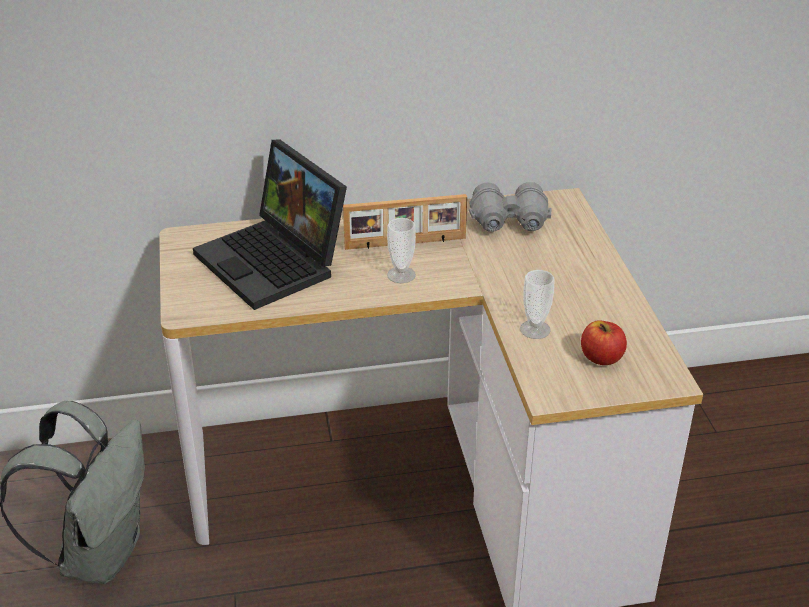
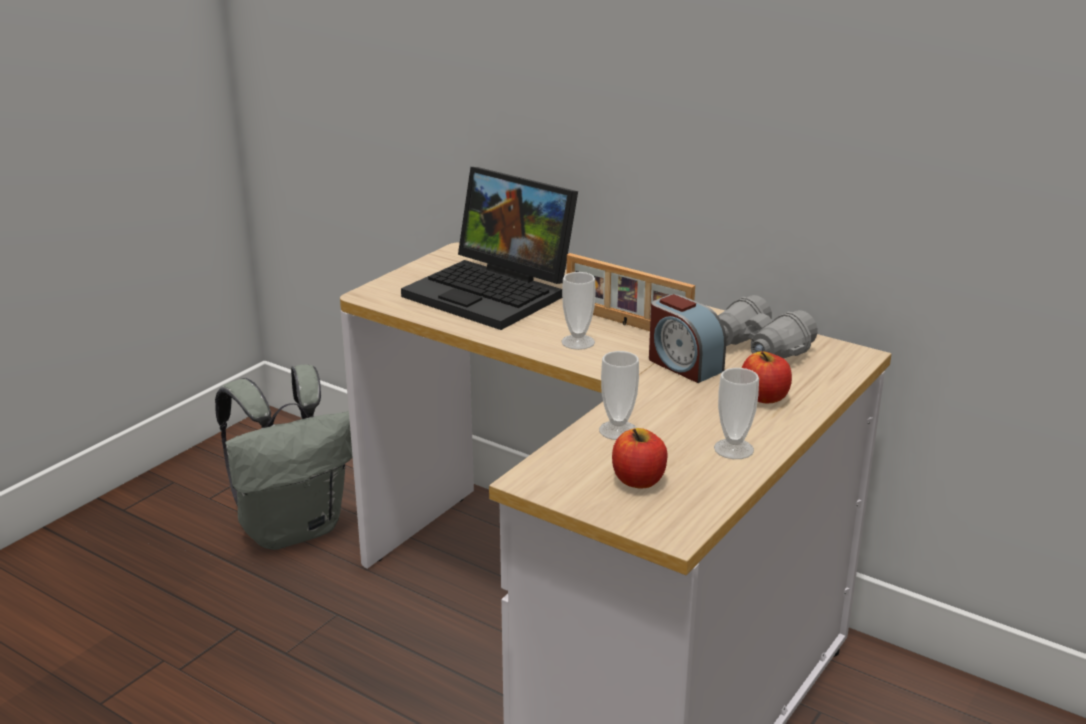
camera: 45 degrees right, 10 degrees down
(276, 262) = (495, 293): laptop -> laptop turned 60 degrees counterclockwise
(490, 258) = (683, 365): none -> alarm clock
(569, 258) = (764, 397): none -> apple
(611, 305) = (733, 449): none -> cup

